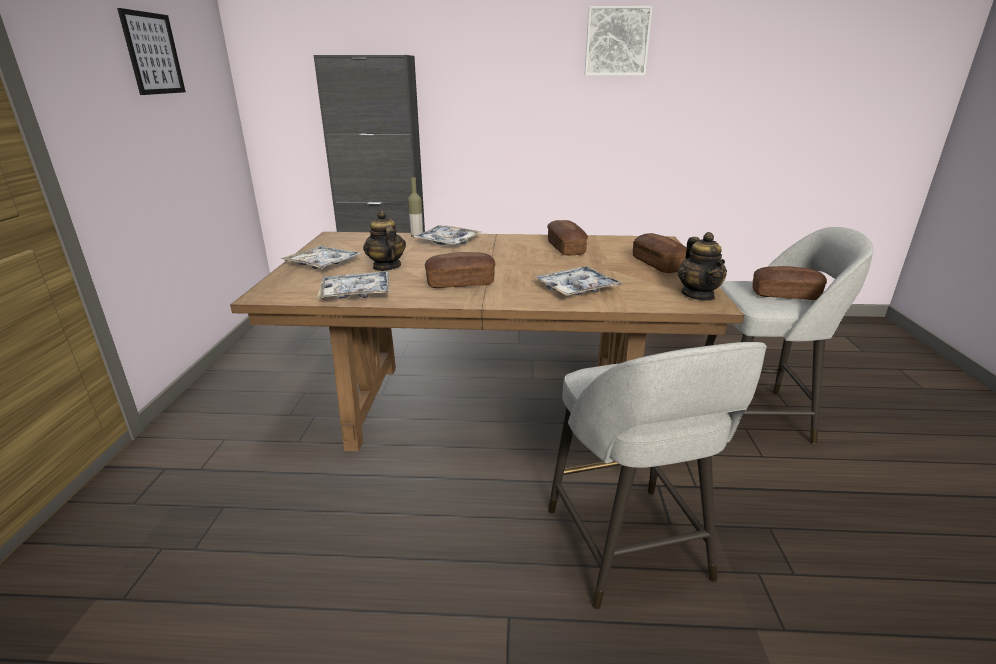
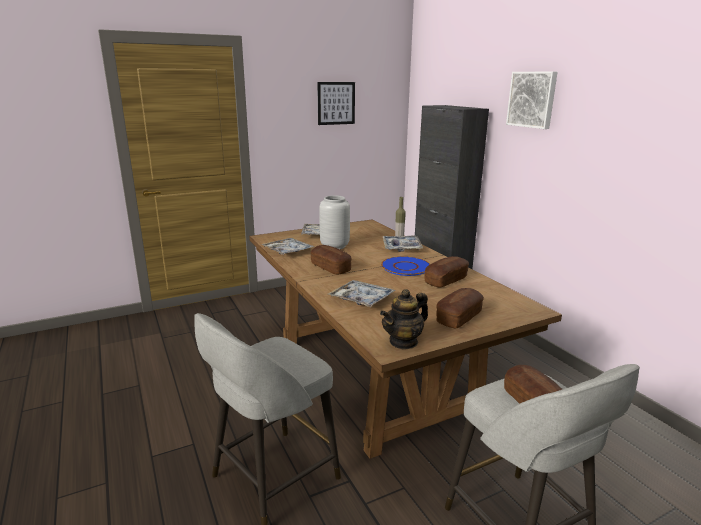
camera: 60 degrees right, 5 degrees down
(386, 267) = (334, 246): teapot -> grey vase
(509, 253) = (405, 267): none -> blue plate
(616, 41) = (648, 107): picture -> picture (532, 99)

